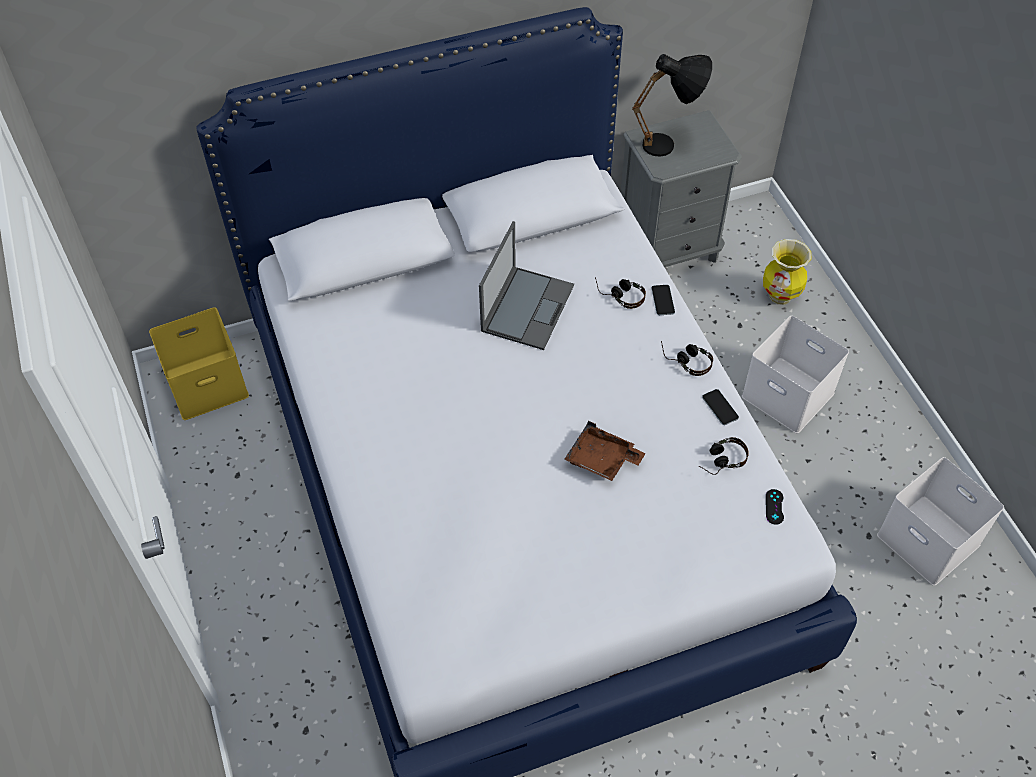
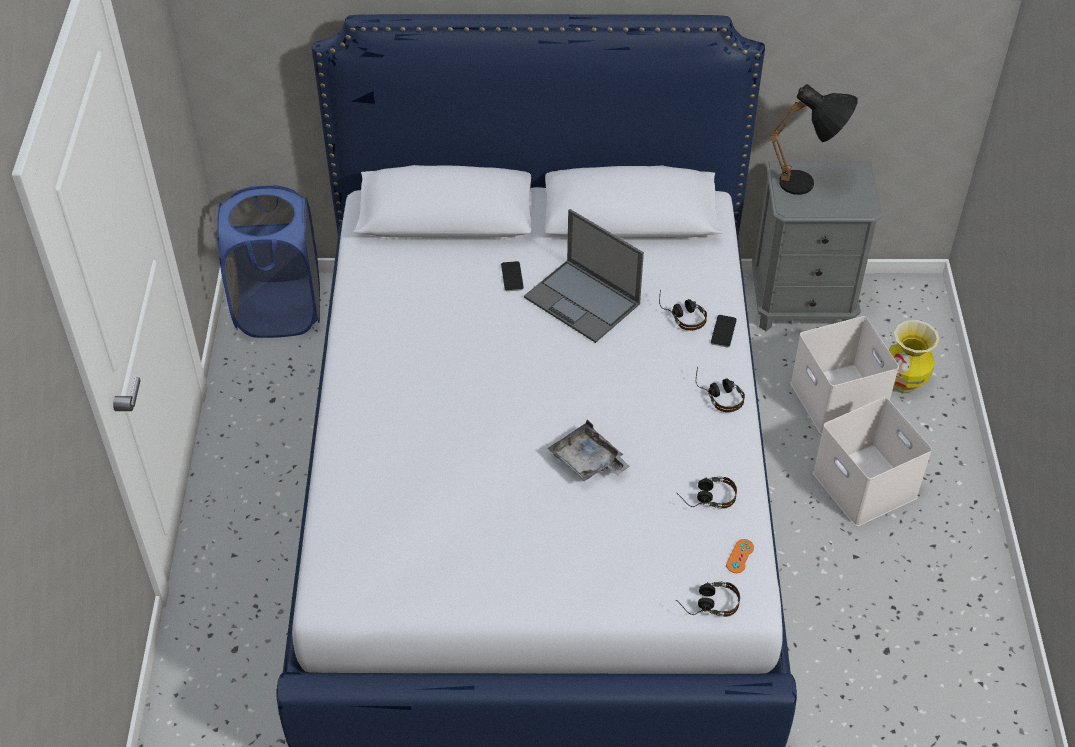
camera: 20 degrees right, 5 degrees down
(206, 386) = (279, 310): yellow storage box -> blue laundry basket
(527, 307) = (583, 301): laptop -> laptop turned 90 degrees clockwise
(602, 460) = (587, 461): brown tray -> grey tray
(720, 407) = (731, 448): phone -> phone (512, 276)
(767, 561) = (707, 604): none -> headphones
(774, 507) = (740, 556): black game controller -> orange game controller
(930, 540) = (954, 676): white storage box -> white storage box (840, 400)

